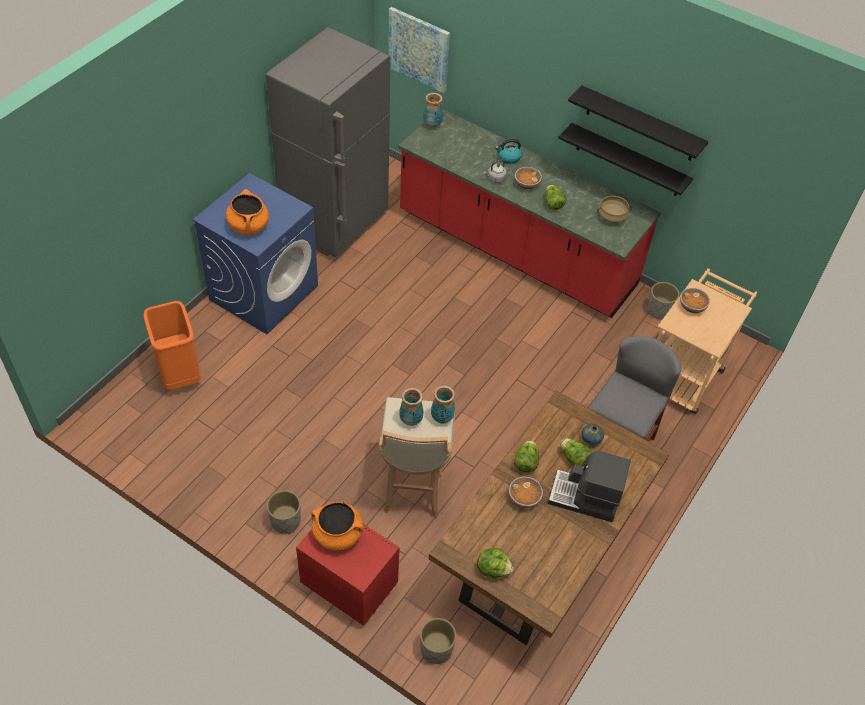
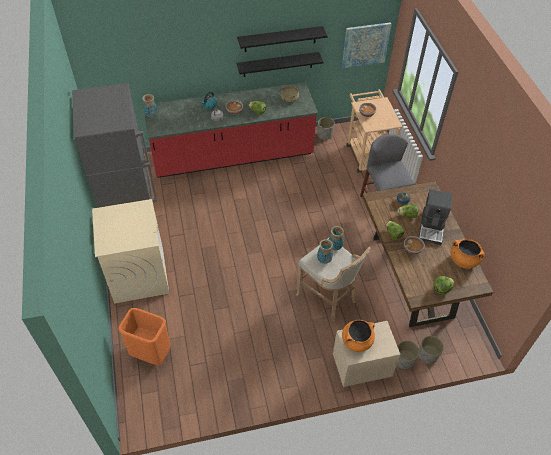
camera: 45 degrees left, 0 degrees up
(248, 226) = (131, 235): orange cooking pot -> orange cooking pot (463, 260)
(264, 292) = (139, 274): blue washing machine -> beige washing machine
(285, 521) = (297, 369): grey planter -> grey planter (404, 361)
(349, 584) = (360, 366): red nightstand -> beige nightstand
(419, 49) = (115, 76): picture -> picture (365, 44)
(584, 498) = (432, 227): coffee machine -> coffee machine turned 45 degrees counterclockwise

